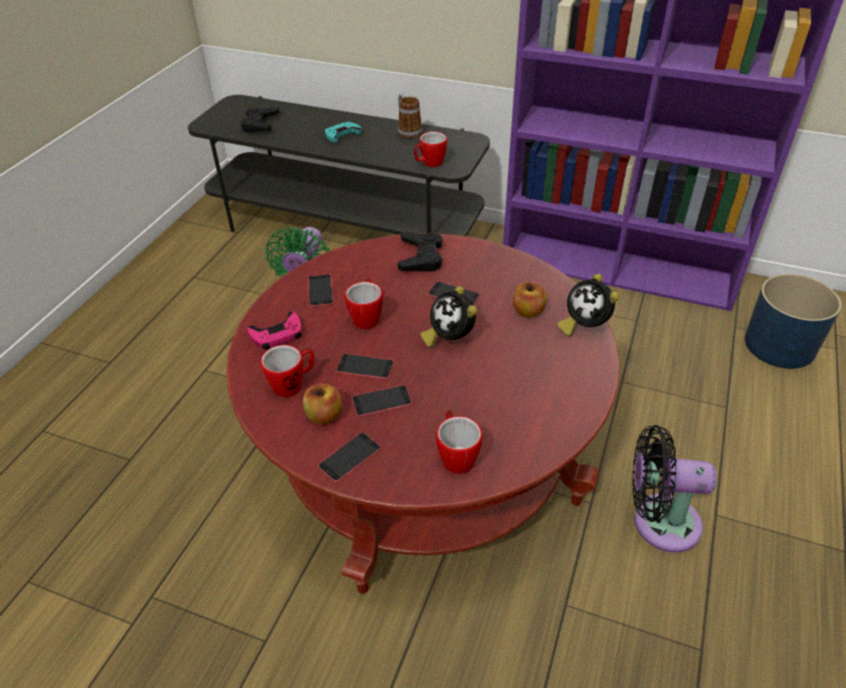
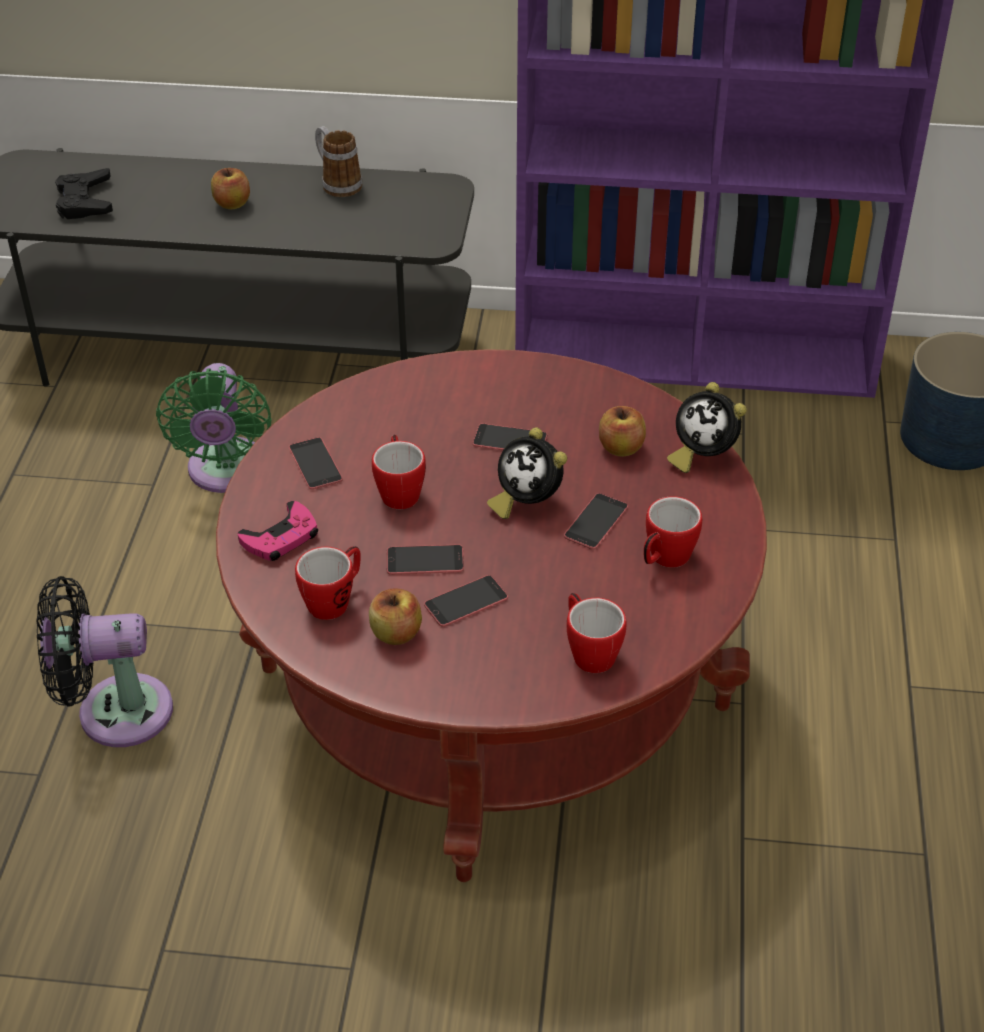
camera: 15 degrees left, 0 degrees up
(342, 134) = (232, 204): turquoise game controller -> apple
(349, 457) = (452, 679): phone -> phone (596, 521)
(421, 257) = (442, 391): black game controller -> none
(429, 164) = (393, 237): mug -> mug (665, 559)
(659, 522) = (838, 710): black fan -> black fan (114, 712)

